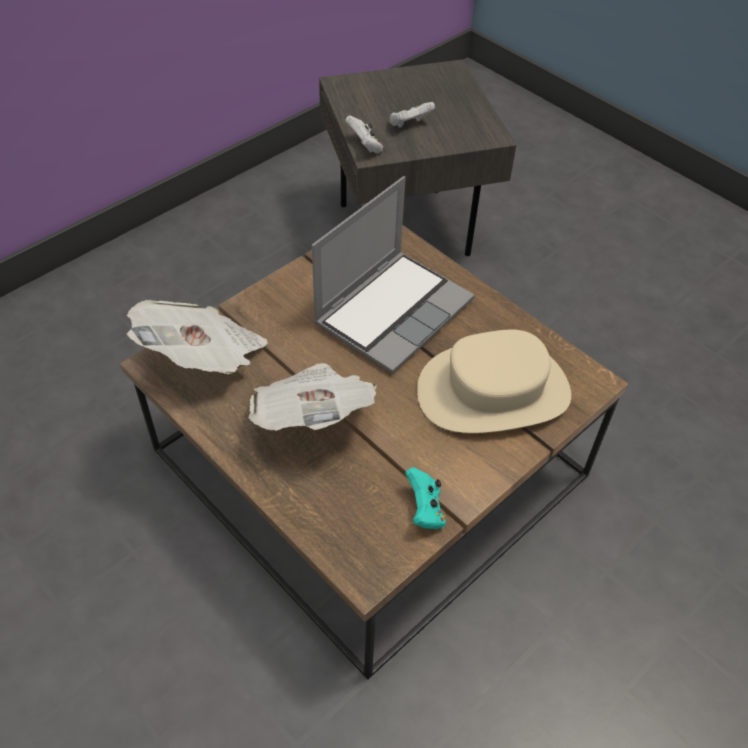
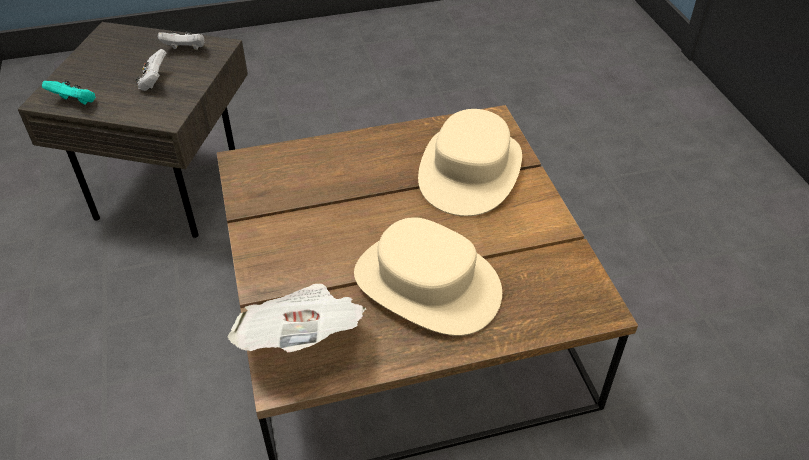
camera: 60 degrees left, 5 degrees down
(312, 416) = (426, 285): newspaper -> beige hat
(365, 146) = (153, 117): white game controller -> white game controller (185, 50)
(393, 310) = (345, 190): laptop -> none
(425, 510) = (559, 252): turquoise game controller -> turquoise game controller (75, 102)

